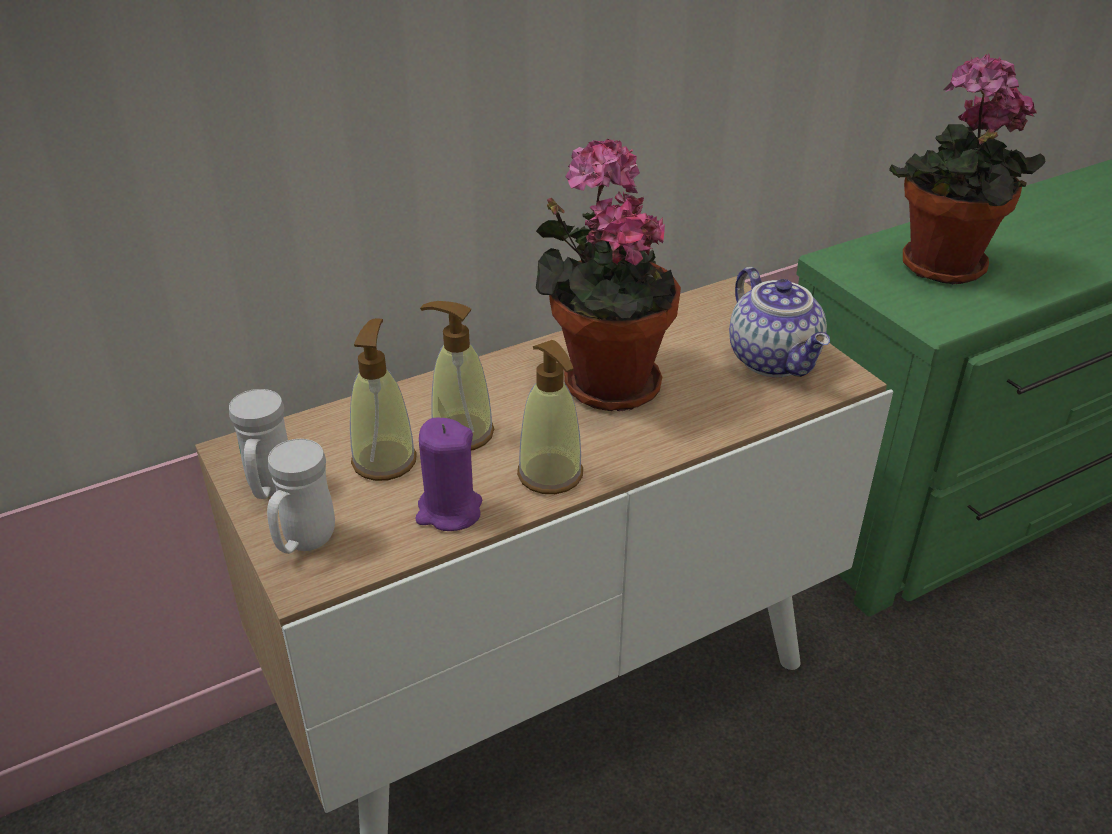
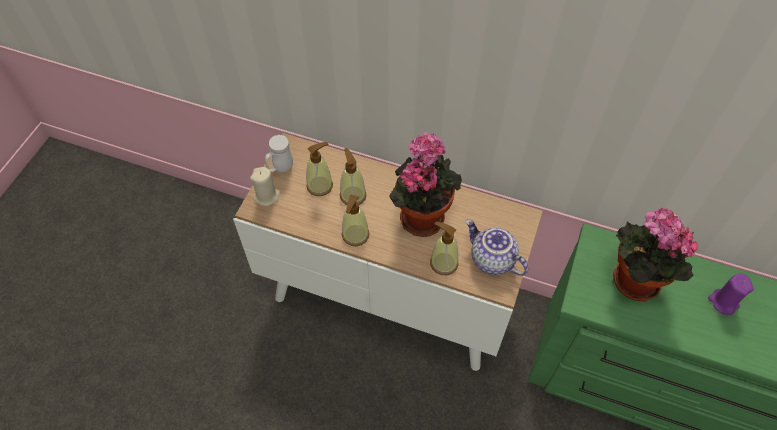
camera: 50 degrees right, 20 degrees up
(305, 543) = (267, 196): white mug -> beige candle
(449, 511) = (312, 221): purple candle -> purple candle (723, 302)
(728, 408) = (443, 263): none -> soap dispenser
(775, 360) = (491, 260): teapot -> teapot turned 105 degrees clockwise

